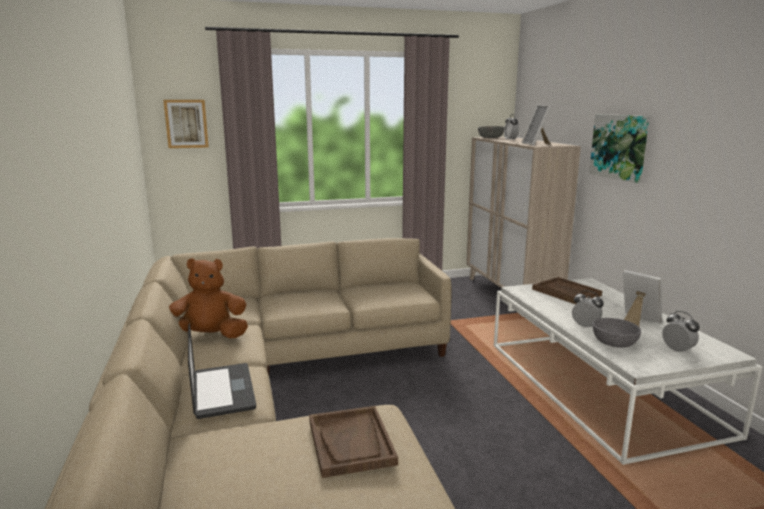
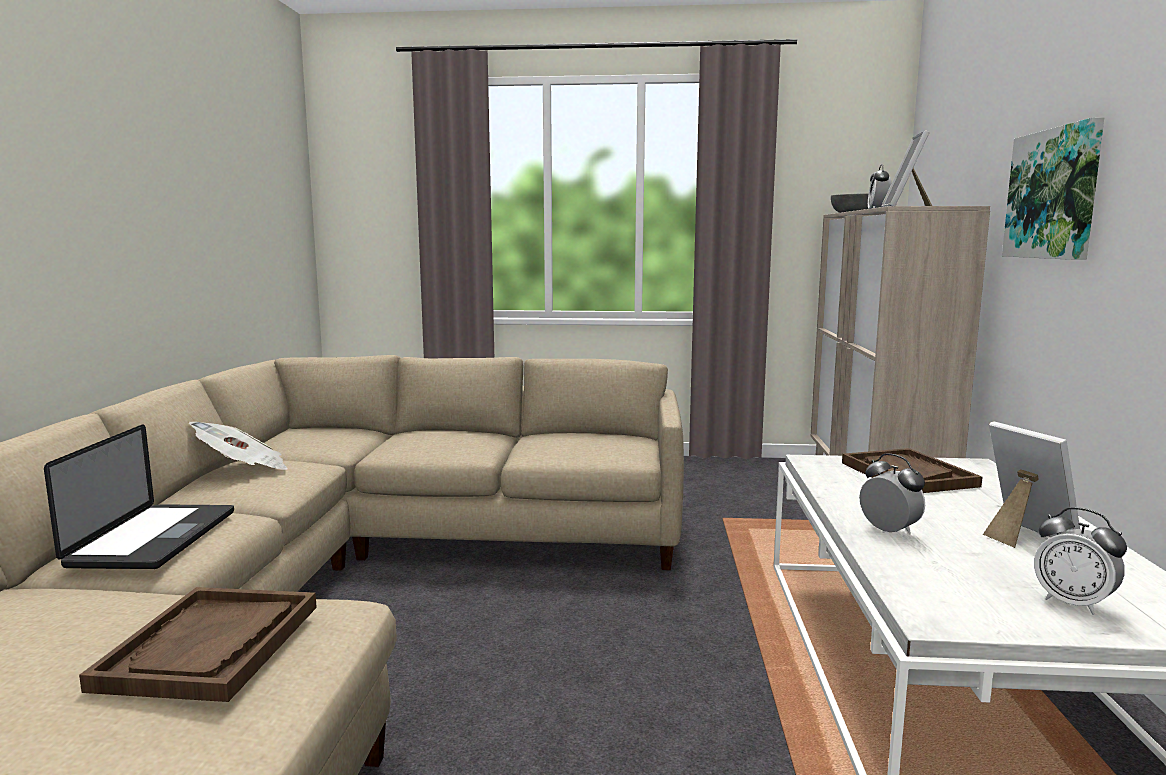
camera: 20 degrees right, 5 degrees down
(186, 123) = (372, 189): picture -> none
(209, 337) = (244, 469): brown plush toy -> newspaper
(614, 342) = (926, 566): grey bowl -> none
(677, 350) = (1073, 603): alarm clock -> alarm clock turned 150 degrees clockwise

